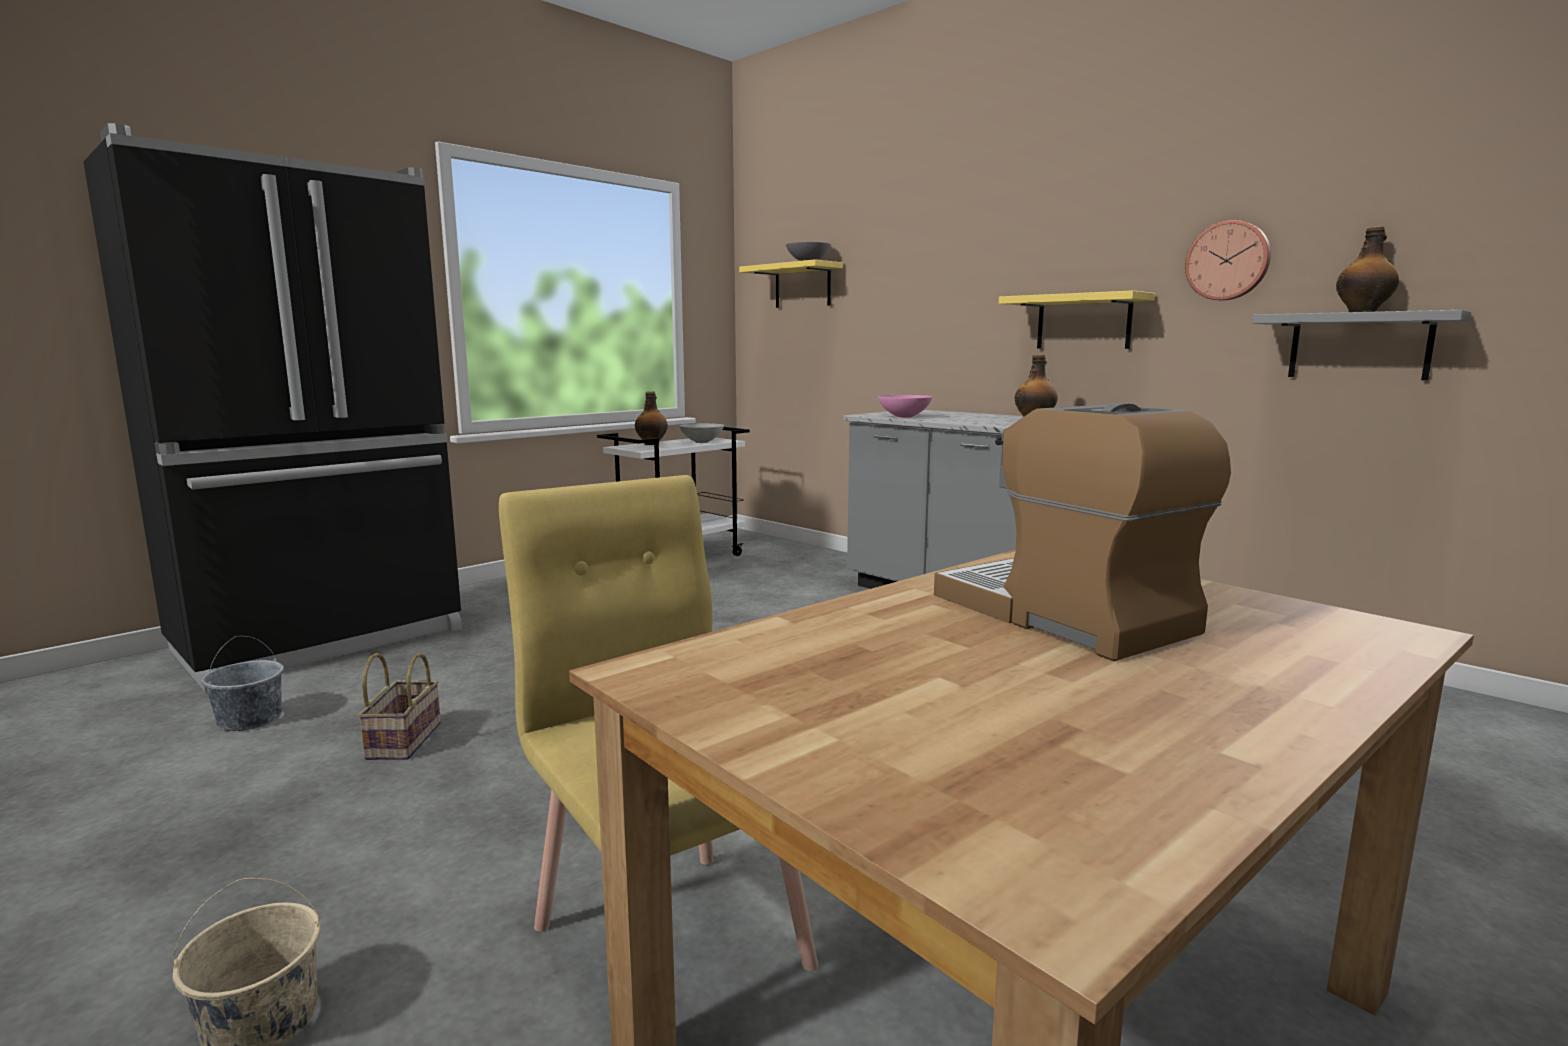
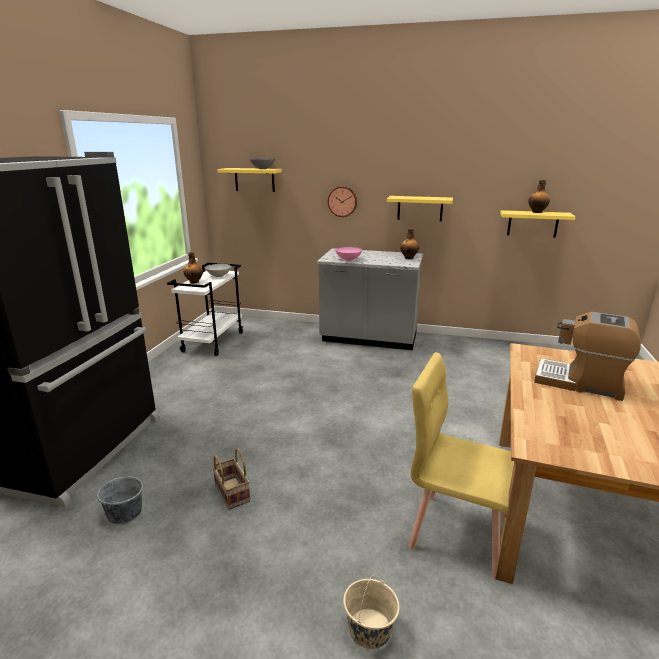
camera: 30 degrees left, 10 degrees up
(1228, 261) = (484, 186): wall clock -> wall clock (342, 201)
(1359, 346) = (532, 223): grey shelf -> yellow shelf

